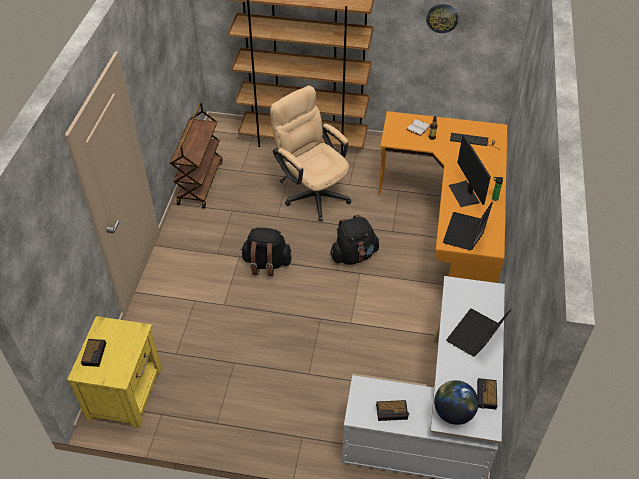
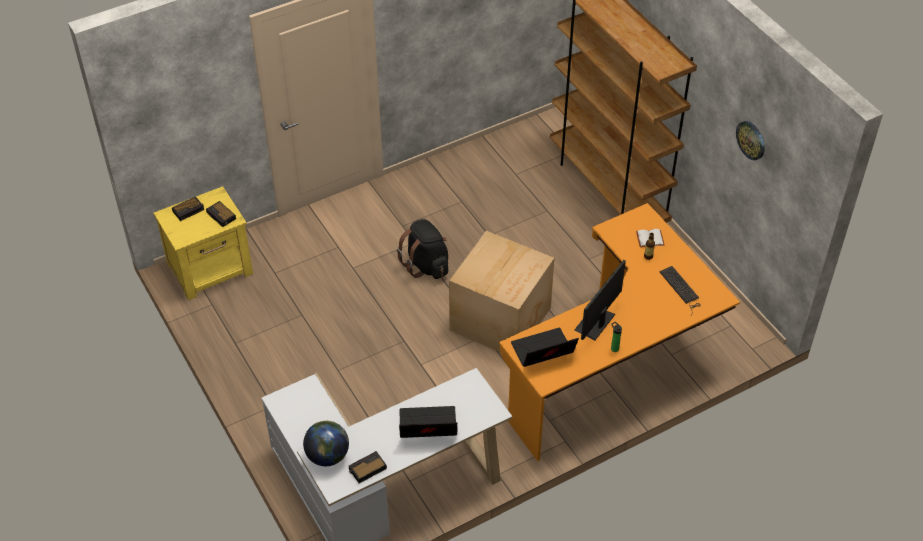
camera: 50 degrees right, 0 degrees up
(200, 182) = (470, 158): brown cart -> none
(312, 192) = (547, 239): beige office chair -> none
(354, 255) = (502, 318): black backpack -> cardboard box
(392, 412) = (302, 421): alarm clock -> alarm clock (221, 216)

